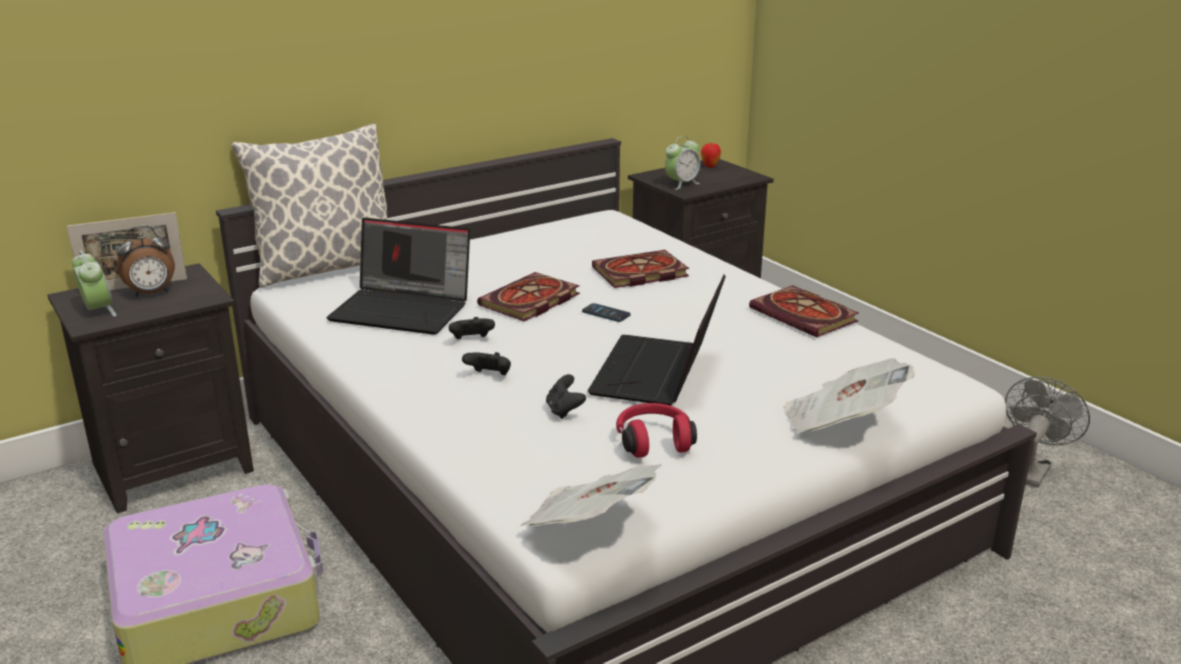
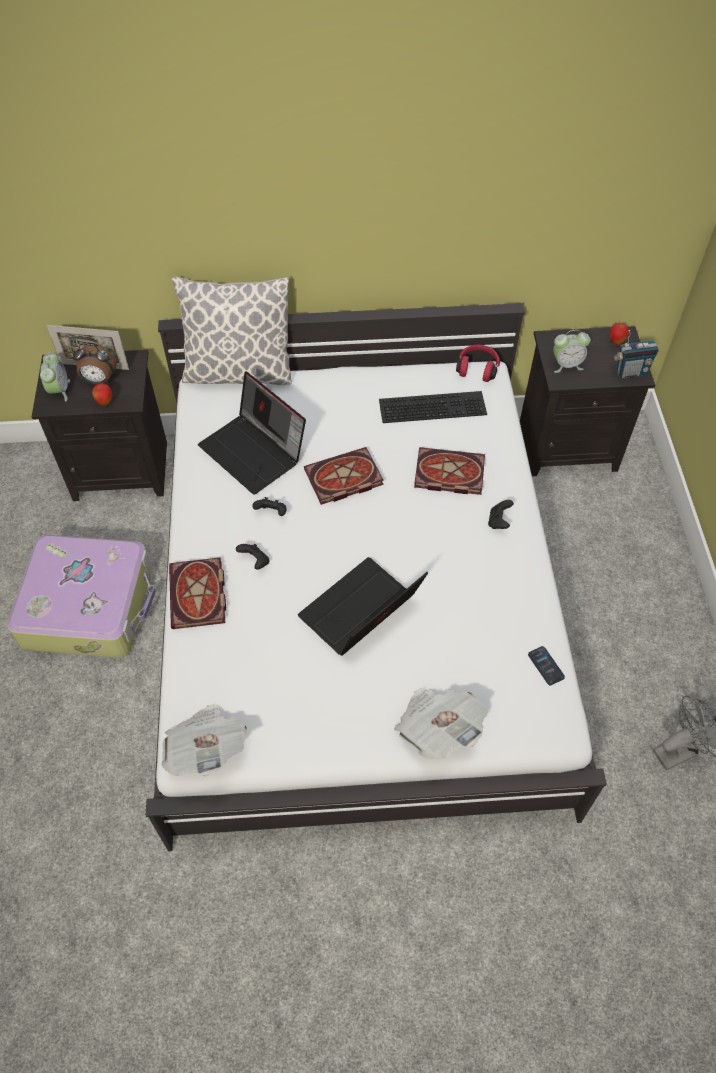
camera: 30 degrees right, 30 degrees up
(175, 305) = (105, 403): none -> apple
(564, 411) = (272, 626): black game controller -> black game controller (499, 521)
(574, 241) = (433, 405): none -> keyboard
(606, 313) = (383, 519): phone -> phone (546, 666)
(653, 441) = (302, 686): red headphones -> red headphones (477, 368)
(743, 176) = (630, 372): none -> radio
(806, 316) = (525, 589): book -> book (199, 596)

